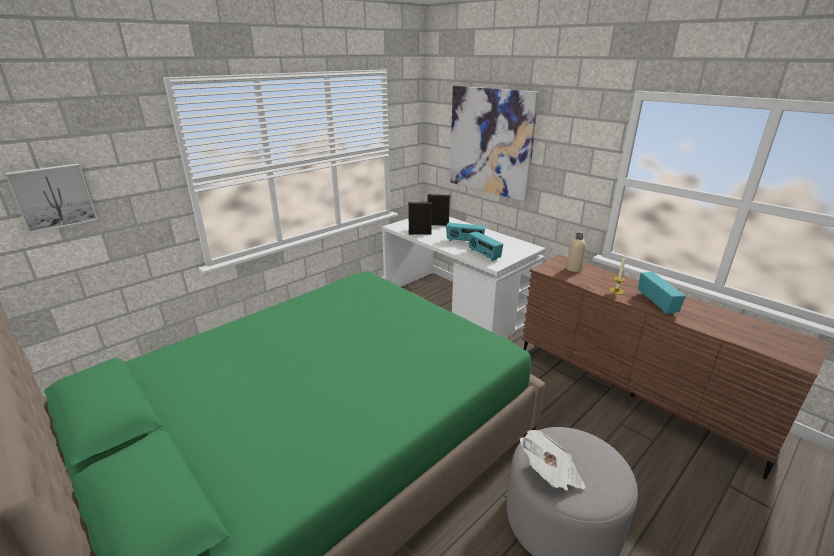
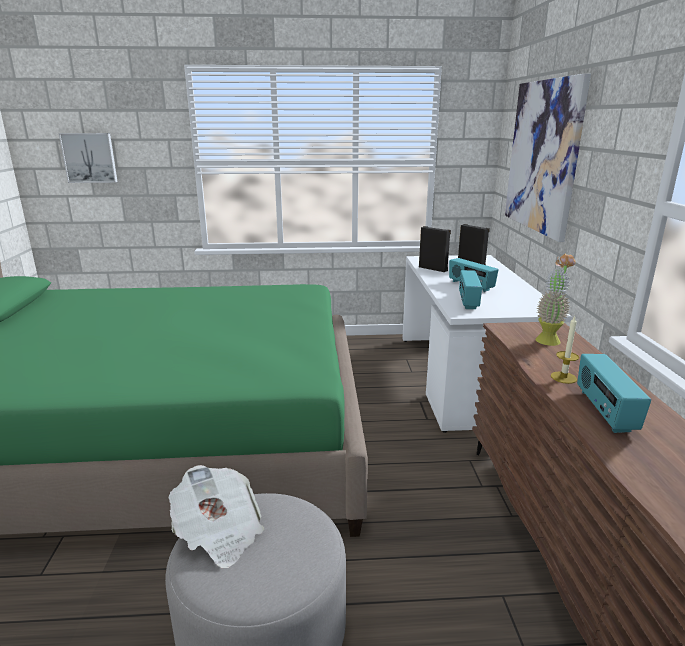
camera: 40 degrees right, 5 degrees down
(573, 268) = (549, 339): beige bottle -> potted plant
(657, 303) = (604, 411): radio -> radio turned 150 degrees clockwise

